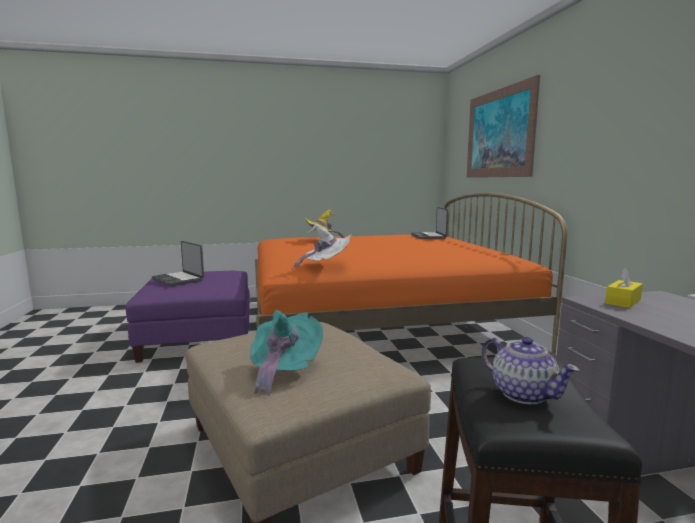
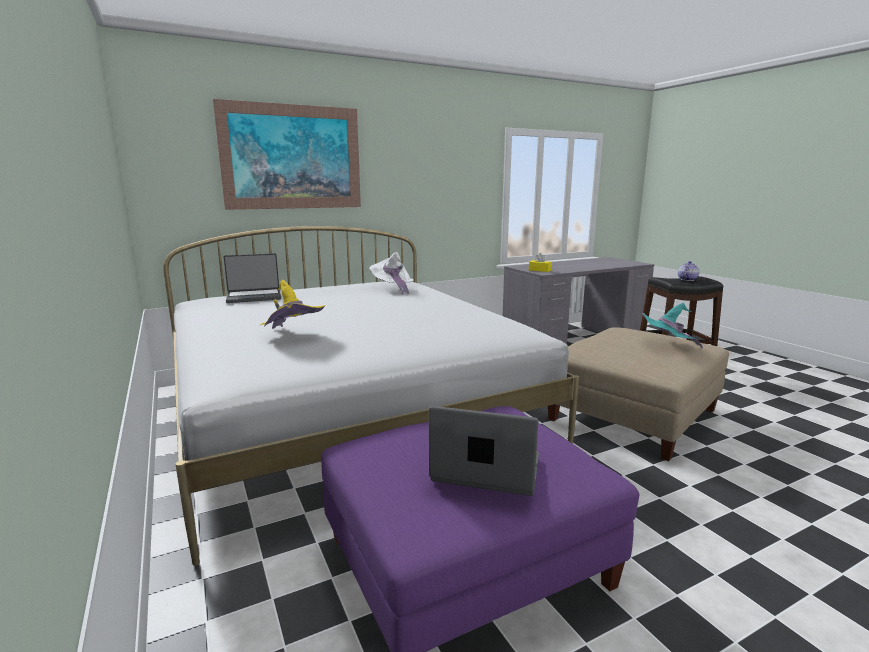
camera: 105 degrees left, 5 degrees up
(179, 279) = (485, 471): laptop -> laptop turned 105 degrees counterclockwise
(326, 266) = (498, 319): white hat -> white hat (392, 289)
(378, 324) = (349, 413): orange bed -> white bed

